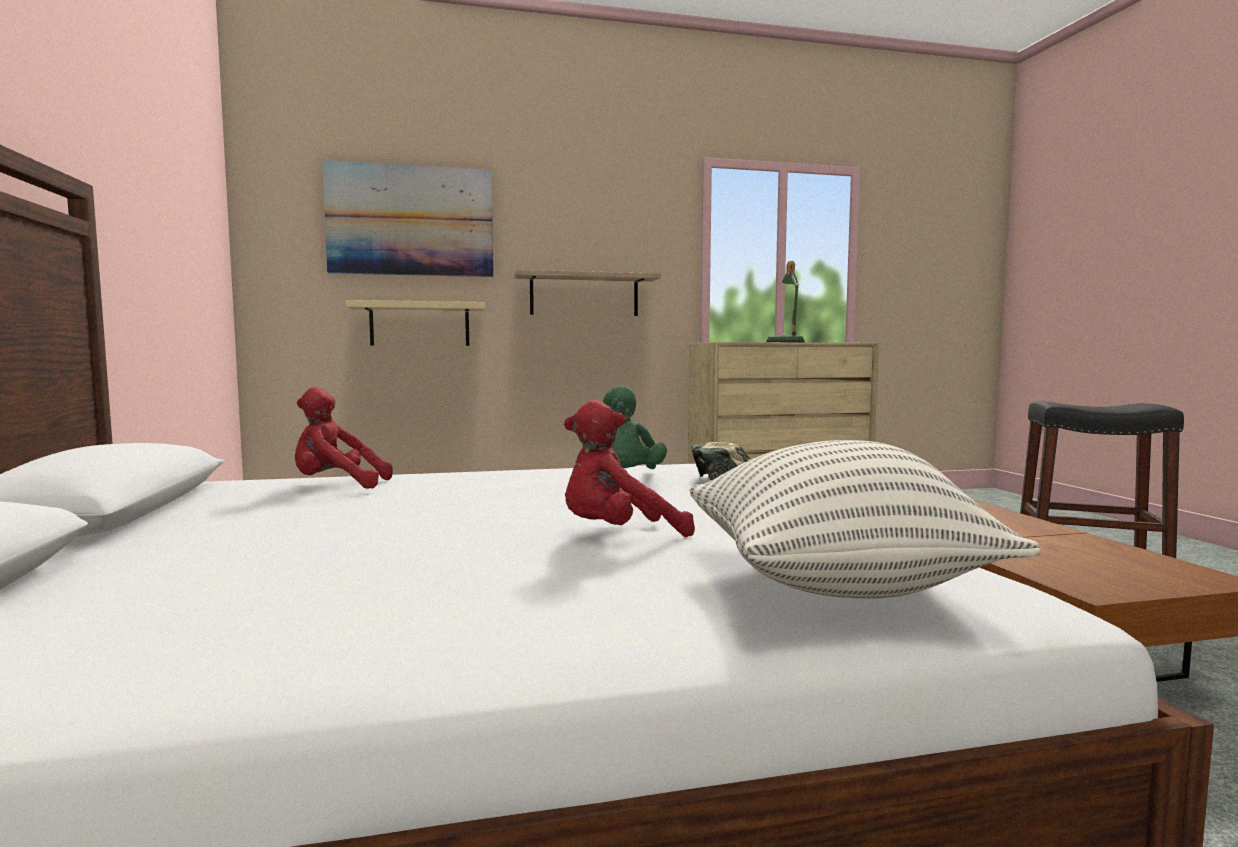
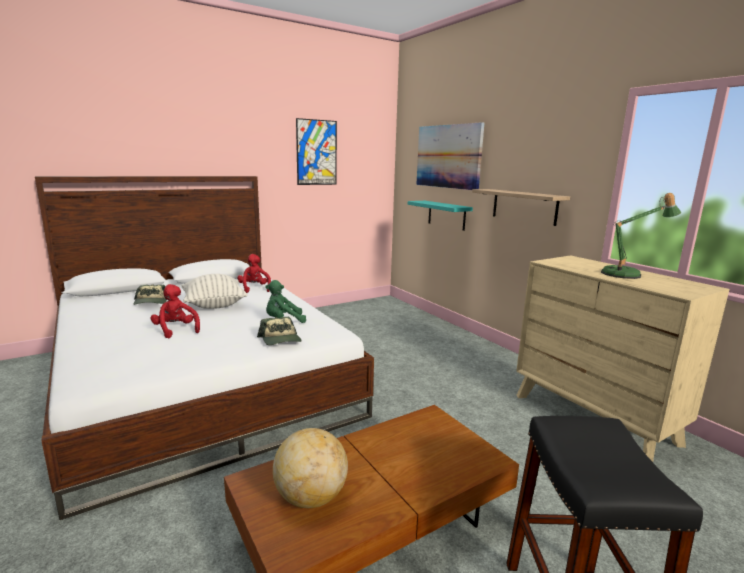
camera: 70 degrees right, 10 degrees up
(147, 163) = (316, 152): none -> picture
(257, 568) = (151, 302): none -> cap
(420, 324) = (446, 215): beige shelf -> turquoise shelf
(832, 586) = (104, 359): pillow -> pillow (214, 305)
(1100, 564) = (311, 497): none -> globe

